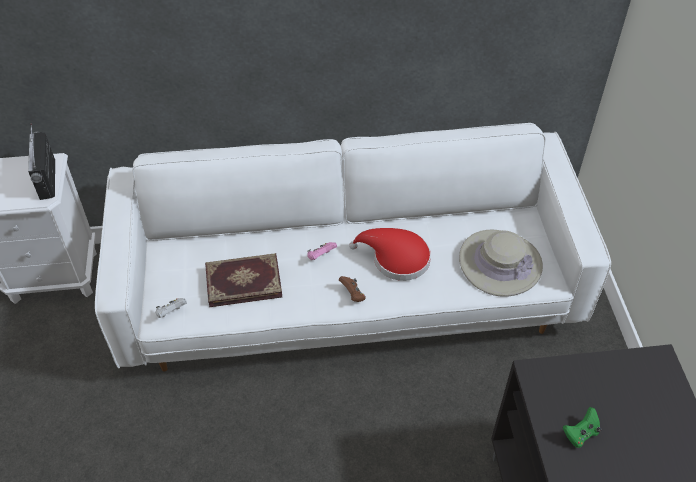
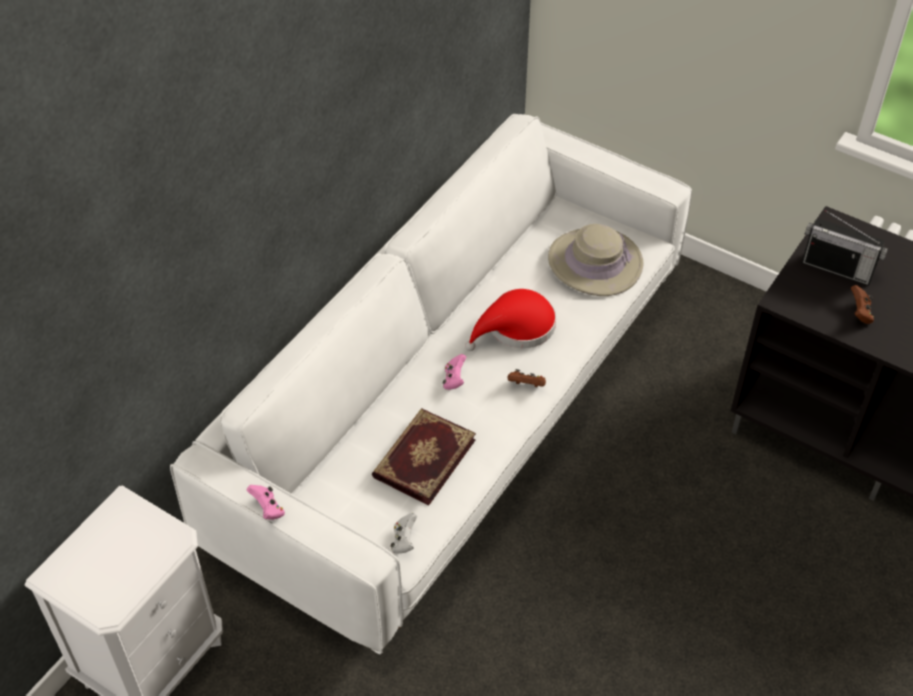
camera: 50 degrees left, 0 degrees up
(47, 179) = (148, 522): radio -> radio (837, 268)
(110, 226) = (268, 509): none -> pink game controller
(580, 434) = (860, 313): green game controller -> brown game controller

